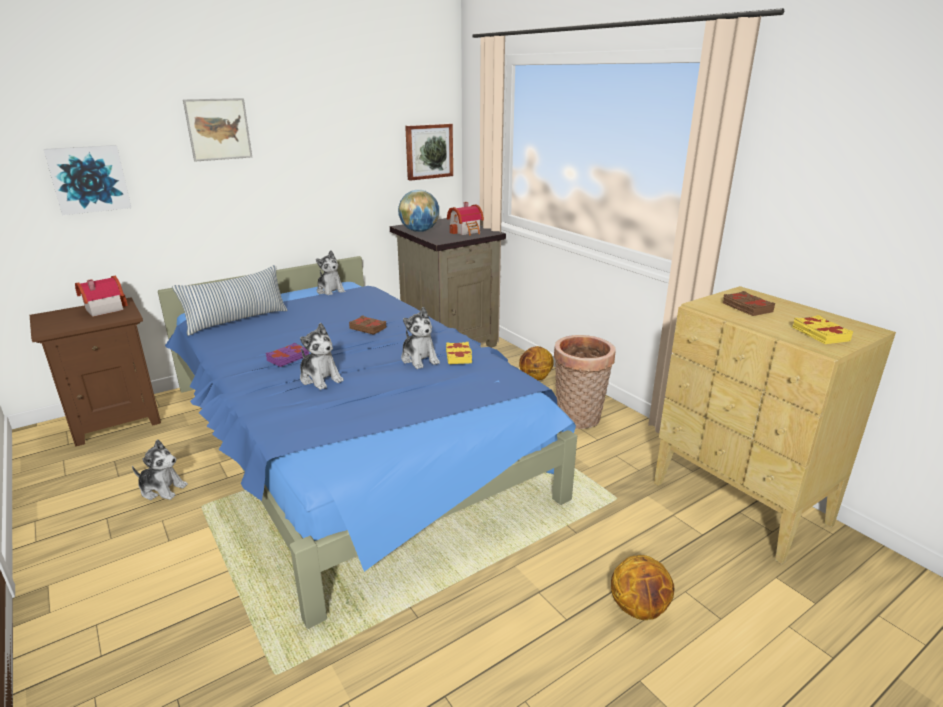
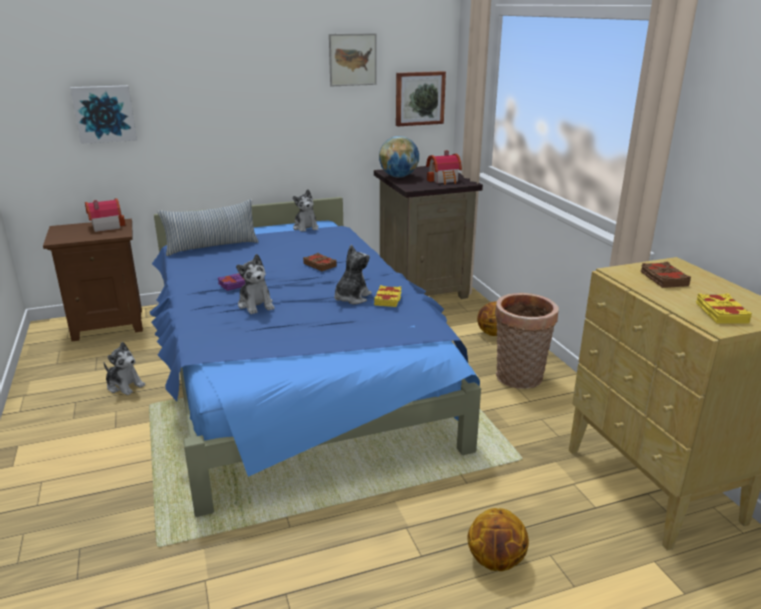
camera: 15 degrees right, 0 degrees up
(218, 129) = (216, 73): picture -> picture (352, 59)
(419, 359) = (351, 298): plush toy -> plush toy turned 135 degrees counterclockwise

